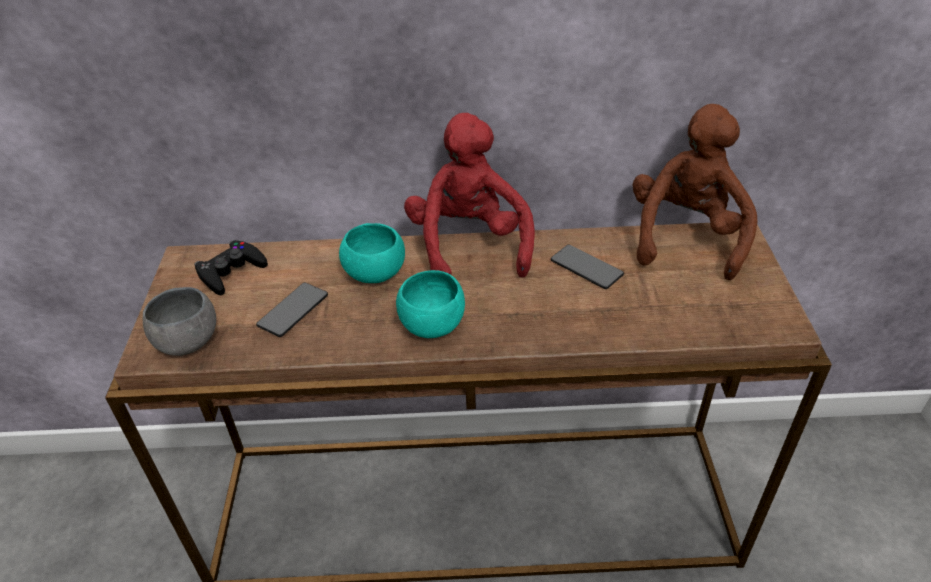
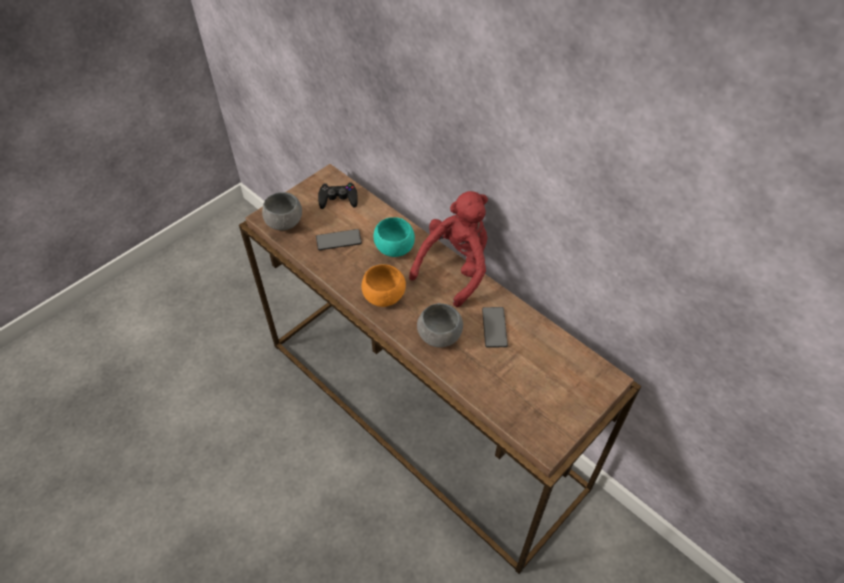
camera: 45 degrees right, 10 degrees up
(432, 325) = (384, 296): turquoise bowl -> orange bowl
(548, 315) = (440, 336): none -> grey bowl
(686, 237) = (575, 355): brown plush toy -> none

